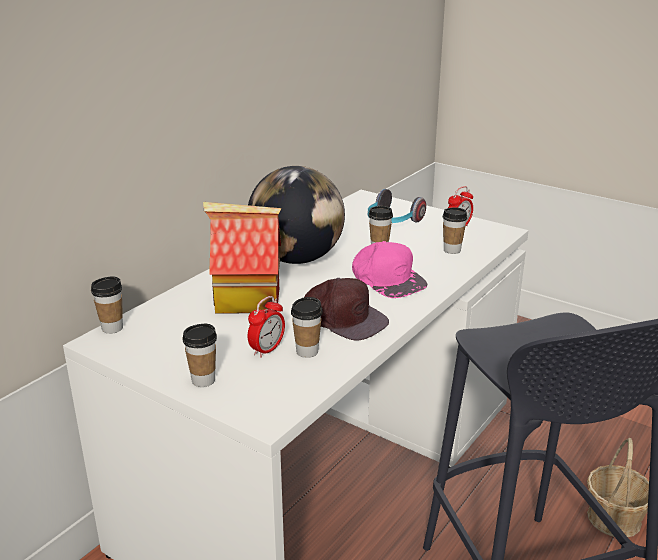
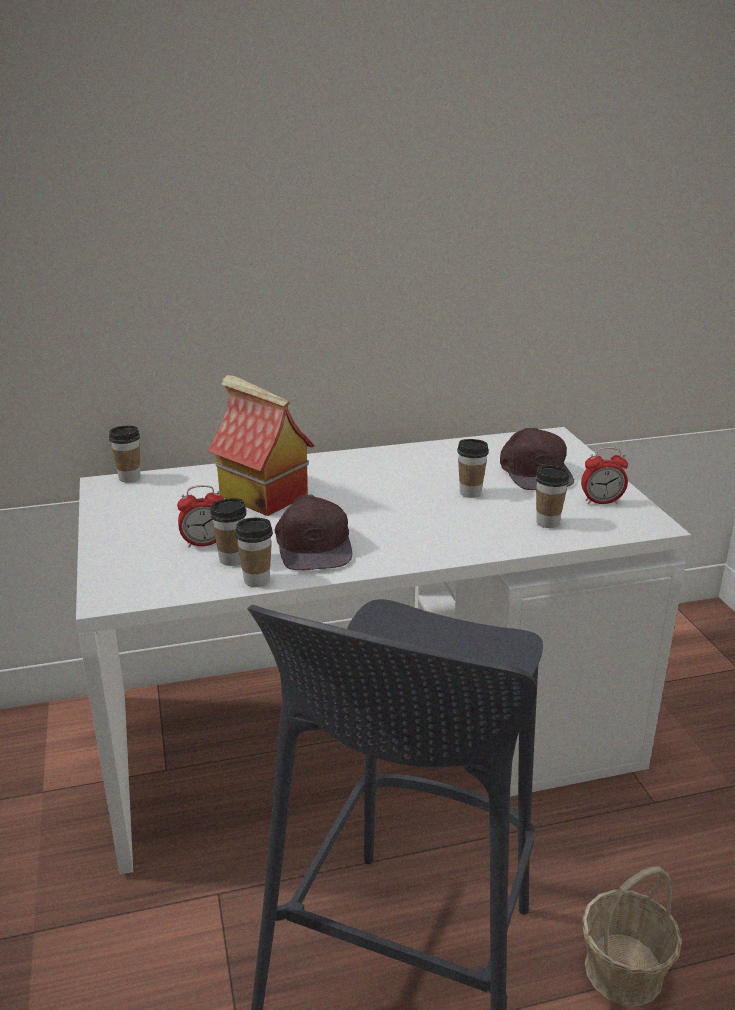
camera: 40 degrees right, 0 degrees up
(203, 380) = (118, 546): cup -> cup (257, 580)
(297, 259) = (371, 474): globe -> none
(387, 279) = (422, 525): pink cap -> none
(392, 222) = (534, 471): headphones -> brown cap

